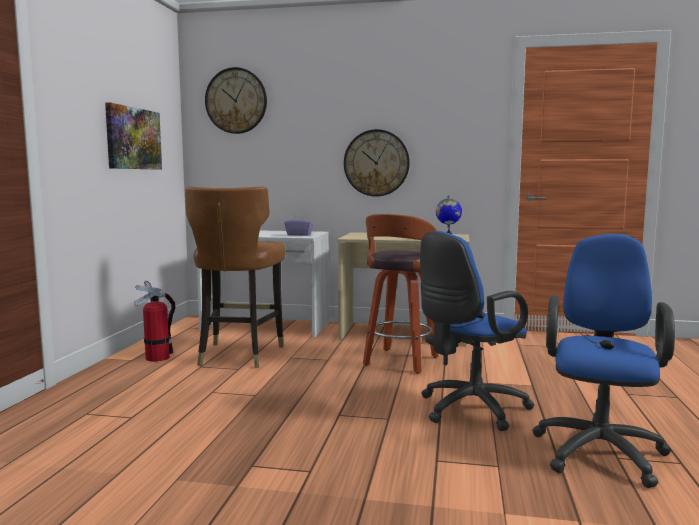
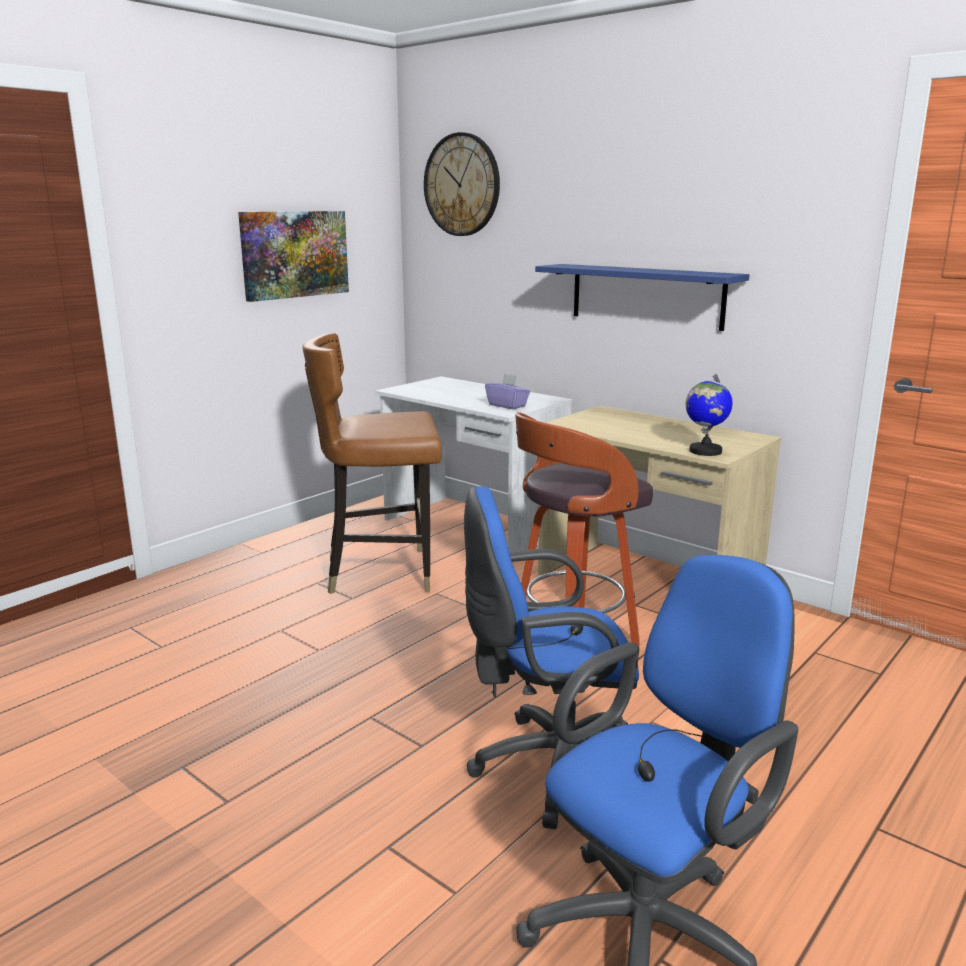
camera: 30 degrees right, 10 degrees up
(157, 357) = (290, 555): fire extinguisher -> none
(239, 355) = (382, 572): brown chair -> brown chair turned 45 degrees clockwise
(376, 163) = (646, 296): wall clock -> blue shelf

